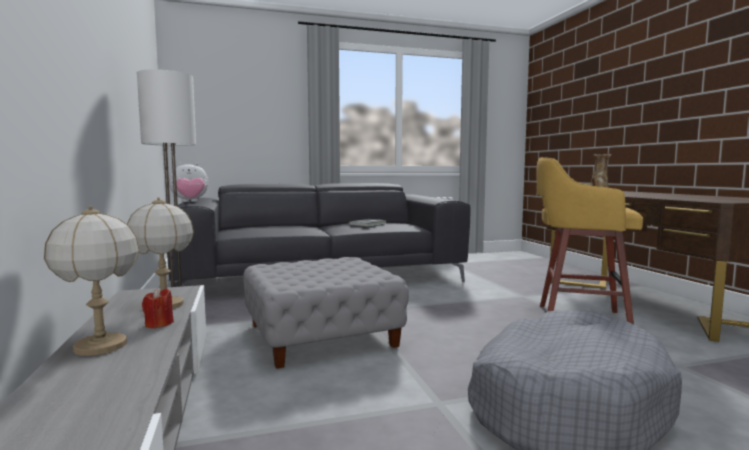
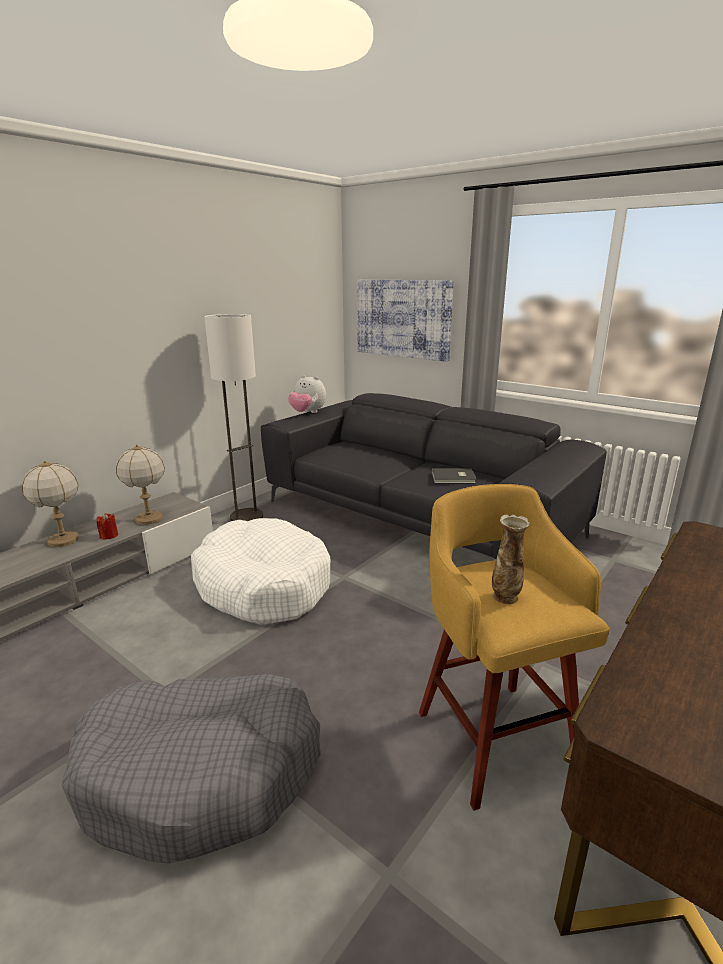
camera: 55 degrees right, 15 degrees up
(239, 121) = (403, 318): none -> picture
(321, 335) = (263, 585): grey ottoman -> white dog bed

